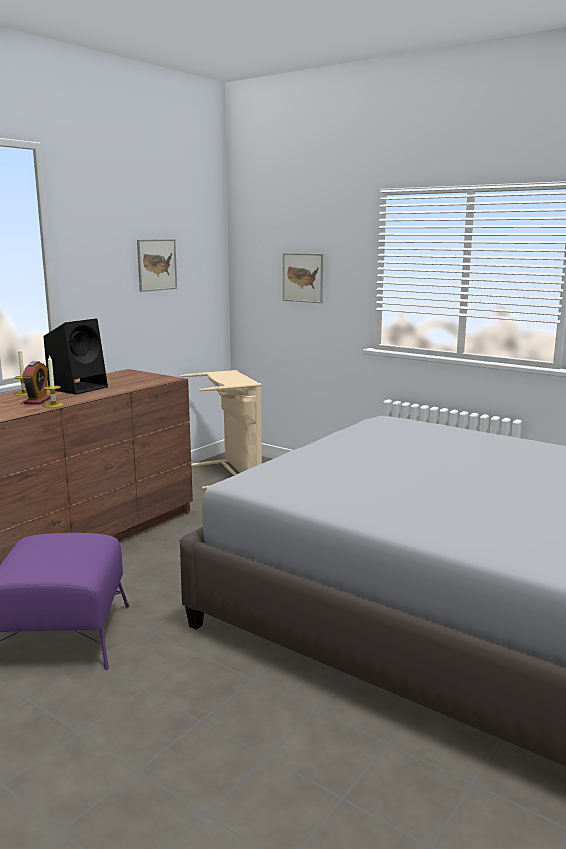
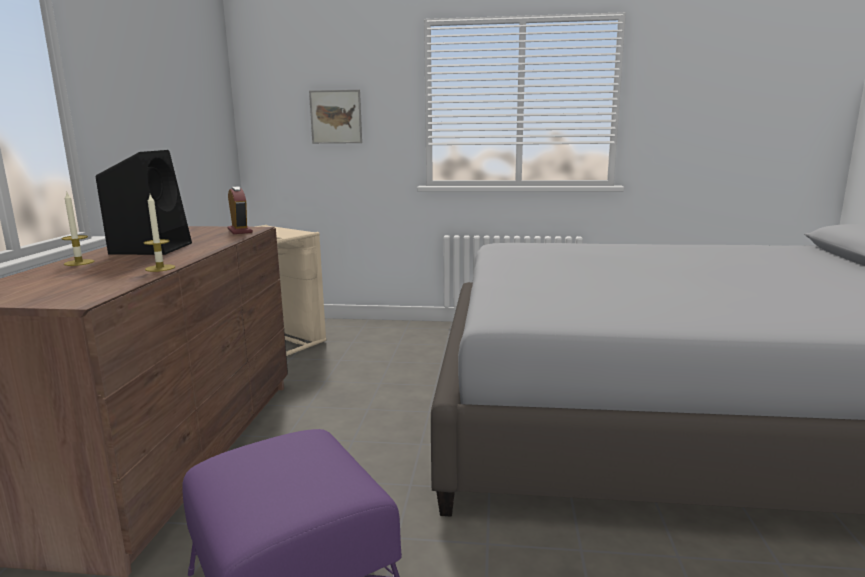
camera: 30 degrees left, 0 degrees up
(38, 401) = (121, 267): alarm clock -> alarm clock (240, 231)
(156, 265) = (174, 98): picture -> none

